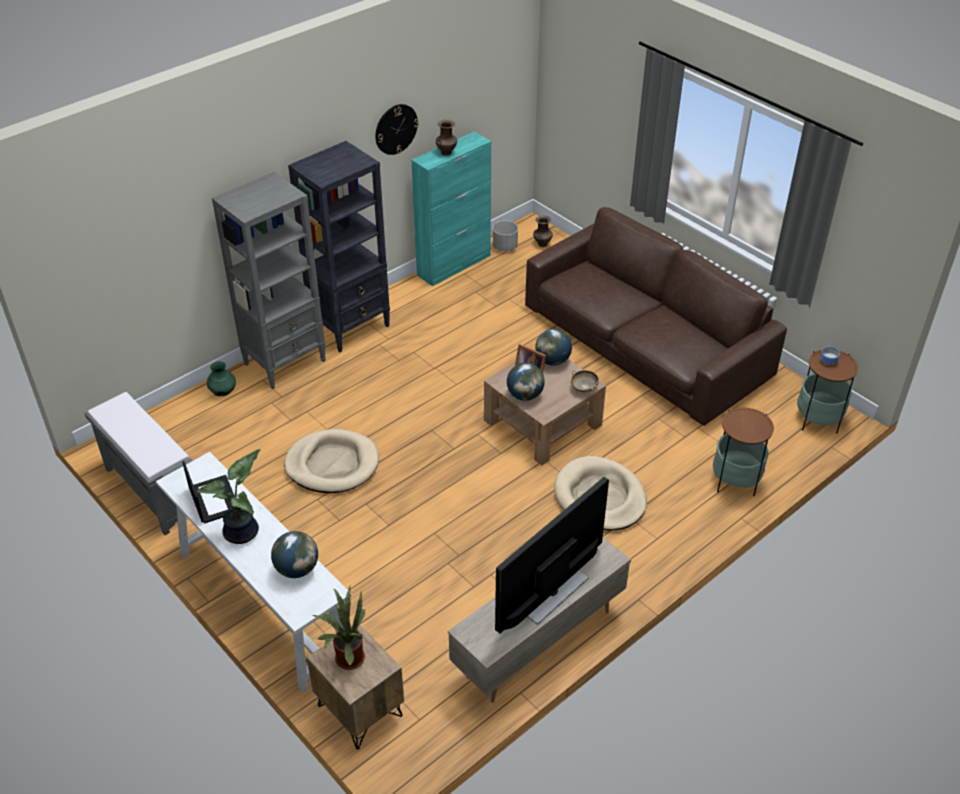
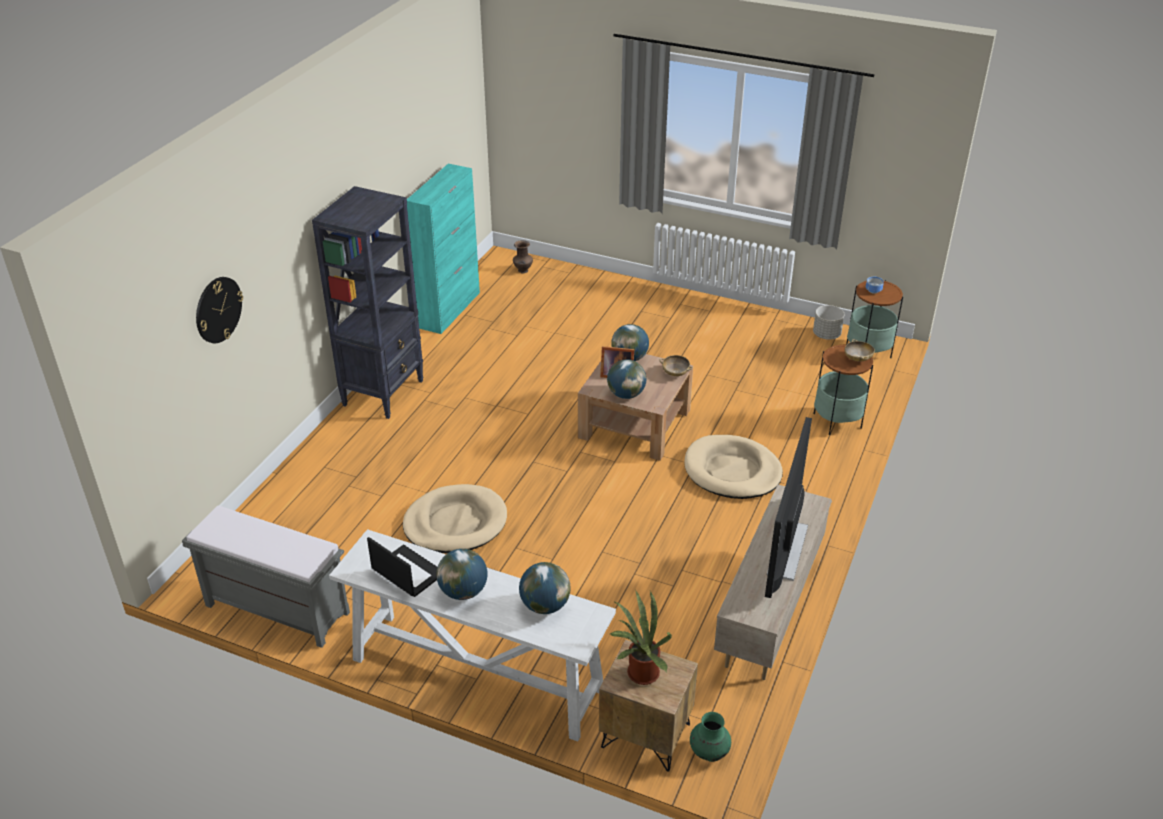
camera: 25 degrees left, 5 degrees down
(223, 392) = (287, 491): green vase -> green vase (709, 752)
(243, 532) = (463, 591): potted plant -> globe
(286, 362) = (337, 443): grey bookcase -> none
(396, 129) = (389, 169): wall clock -> wall clock (218, 309)
(446, 152) = (436, 187): brown vase -> none
(504, 247) = (488, 282): grey planter -> grey planter (826, 335)
(644, 342) = (677, 330): brown sofa -> none
(757, 428) = (858, 358): none -> beige bowl

